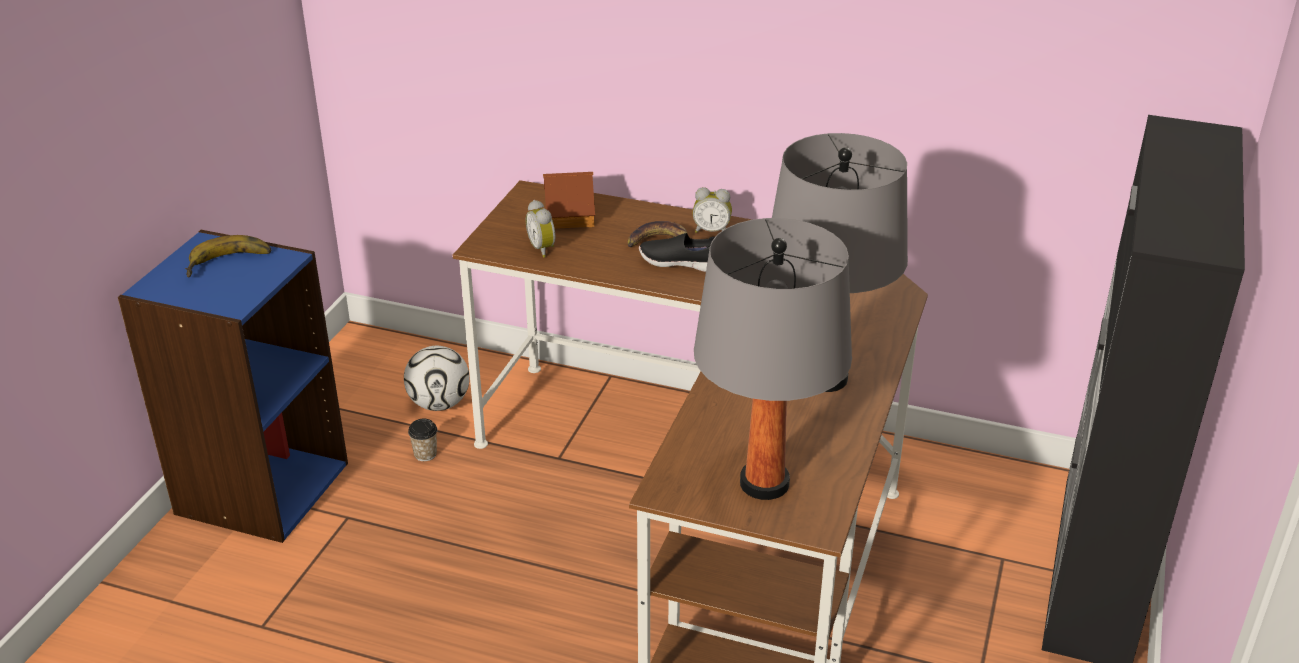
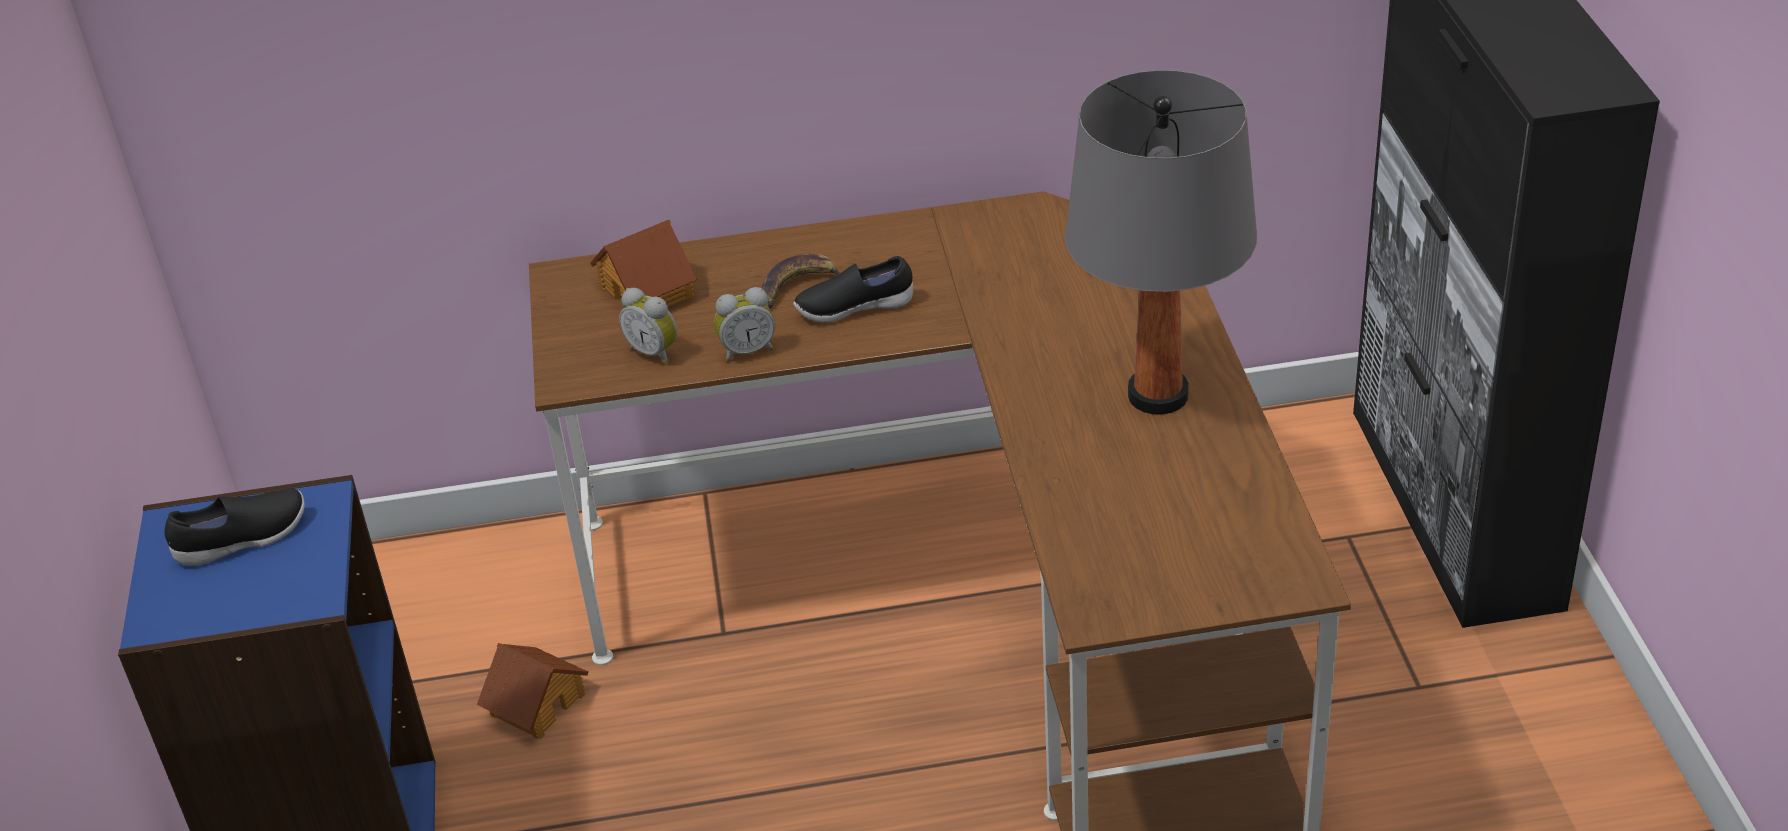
camera: 25 degrees left, 5 degrees up
(229, 264) = (243, 540): banana -> black shoe
(425, 454) = (536, 703): cup -> toy house
(439, 403) = (498, 624): football -> none
(712, 231) = (854, 247): alarm clock -> alarm clock (747, 351)
(765, 484) = (1200, 557): grey table lamp -> none

